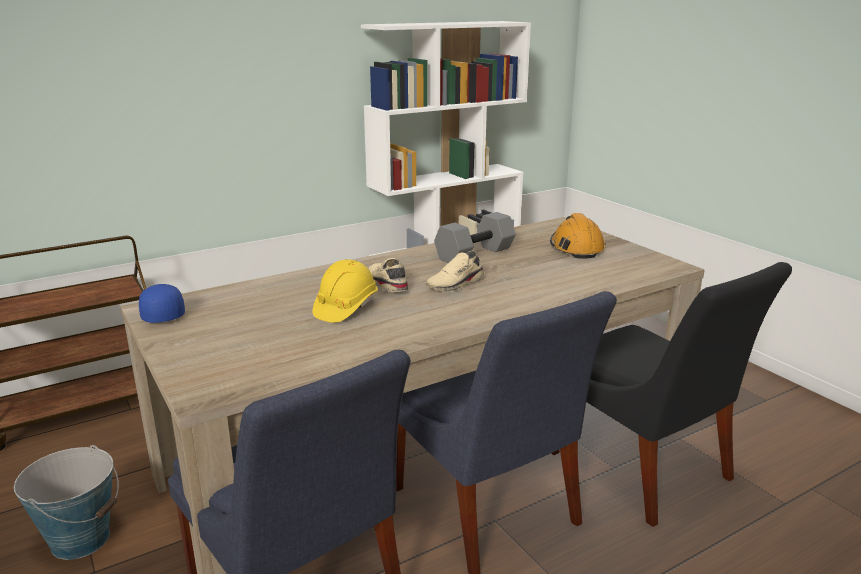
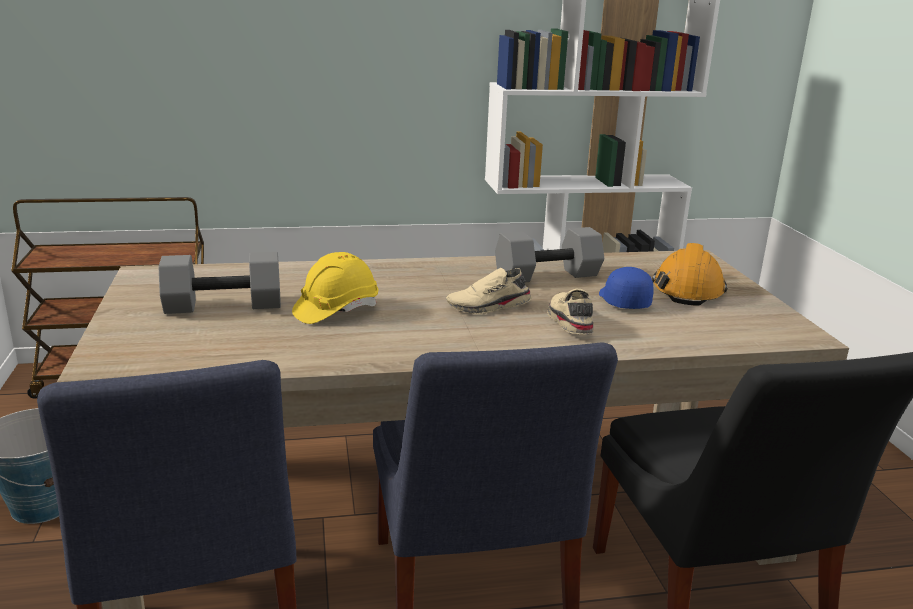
camera: 20 degrees right, 0 degrees up
(161, 314) = (147, 281): blue cap -> blue cap (622, 300)
(251, 320) = (225, 305): none -> grey dumbbell
(386, 284) = (407, 292): beige shoe -> beige shoe (568, 321)

